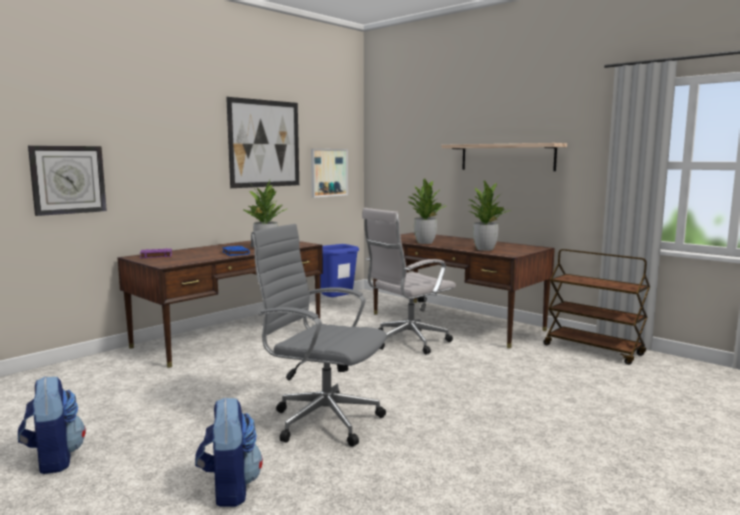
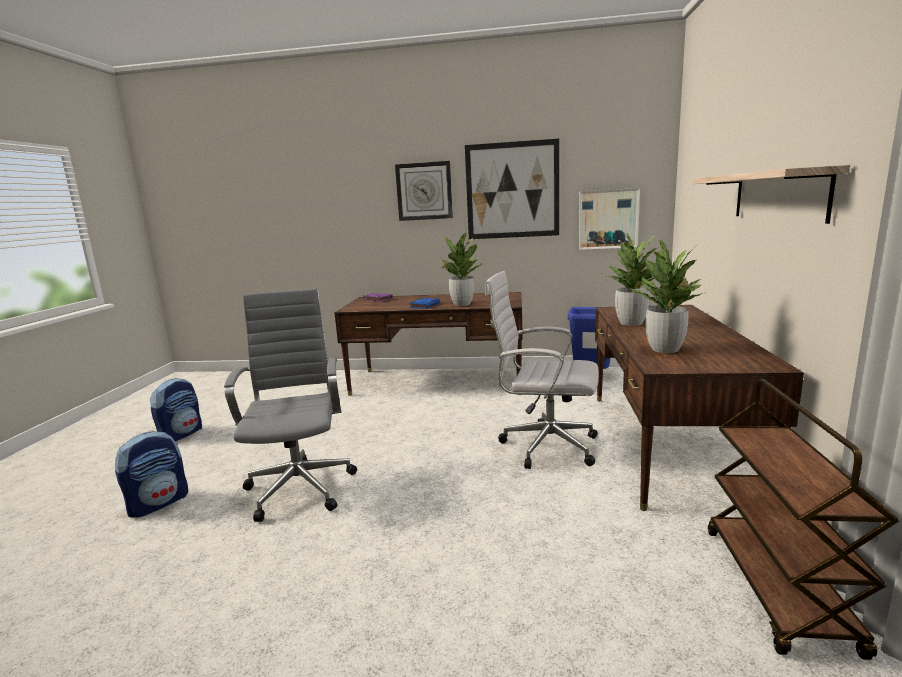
camera: 55 degrees right, 5 degrees up
(68, 179) = (322, 233): wall clock -> wall clock (424, 191)

